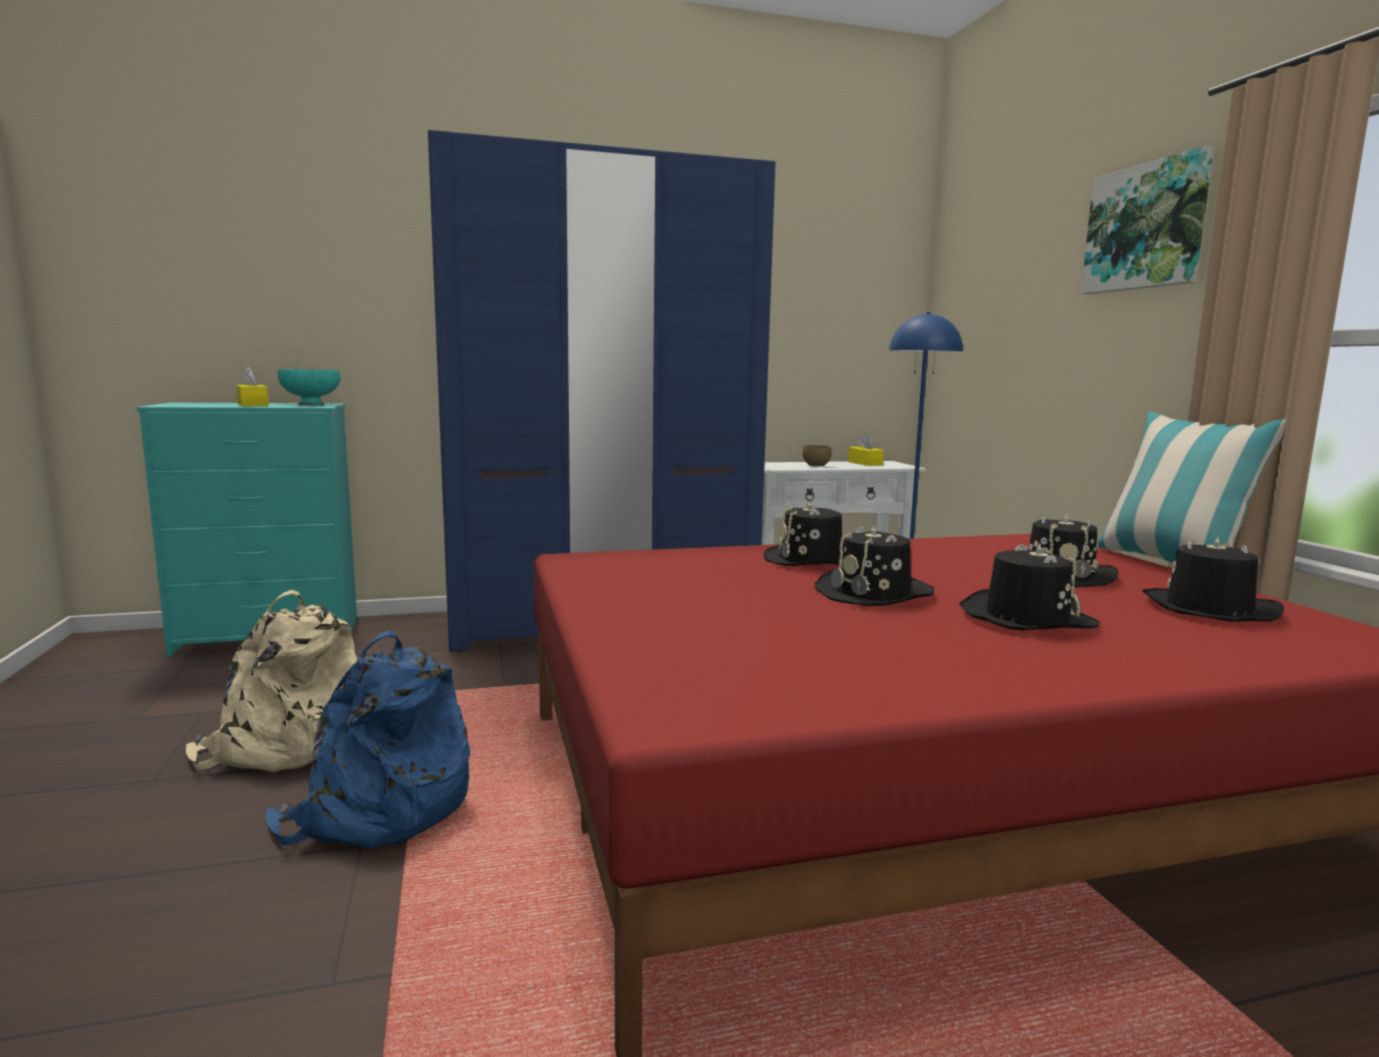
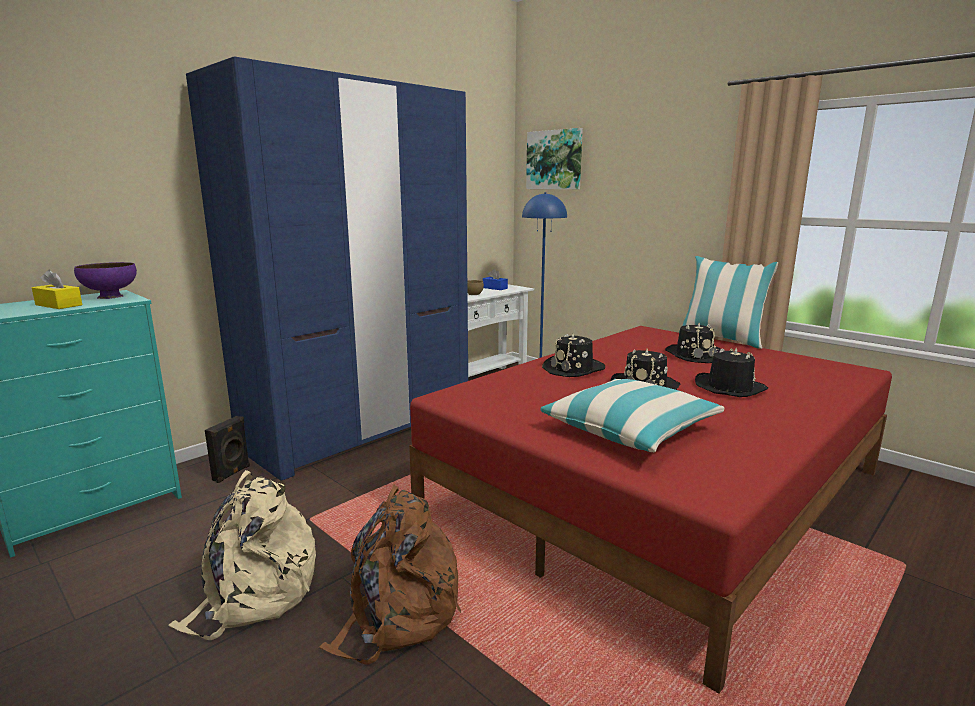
camera: 30 degrees left, 5 degrees up
(311, 404) = (110, 297): turquoise bowl -> purple bowl
(379, 811) = (397, 614): blue backpack -> brown backpack
(416, 635) = (232, 473): none -> black speaker
(730, 629) = (630, 430): none -> pillow
(865, 463) = (495, 288): yellow tissue box -> blue tissue box
(1146, 227) = (681, 150): picture -> picture (554, 160)
(1208, 609) = (778, 365): black hat -> none

